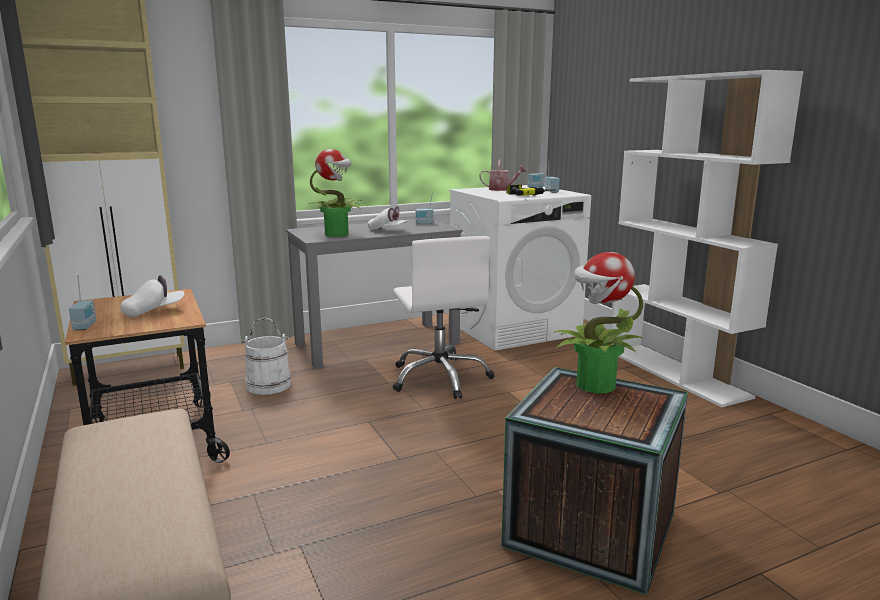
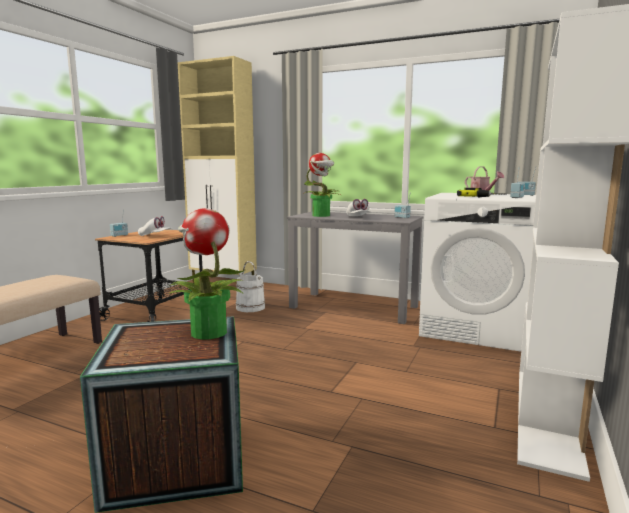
camera: 50 degrees right, 5 degrees down
(440, 378) = (338, 337): white office chair -> none

